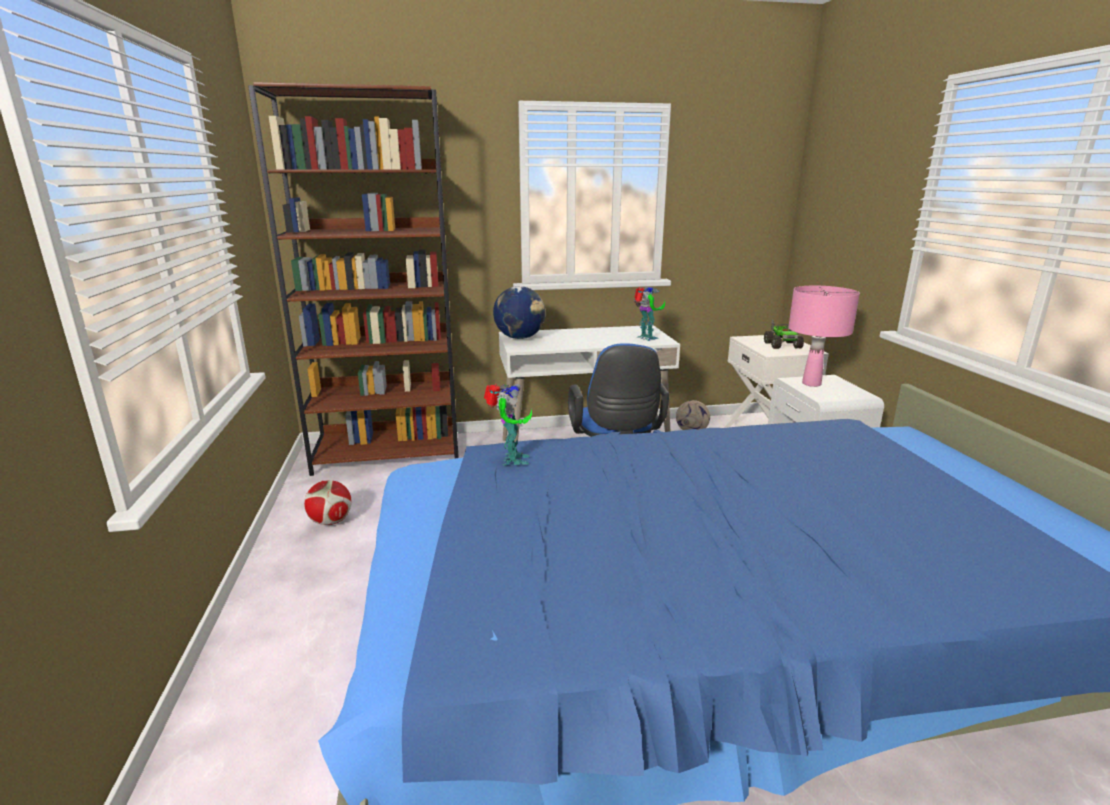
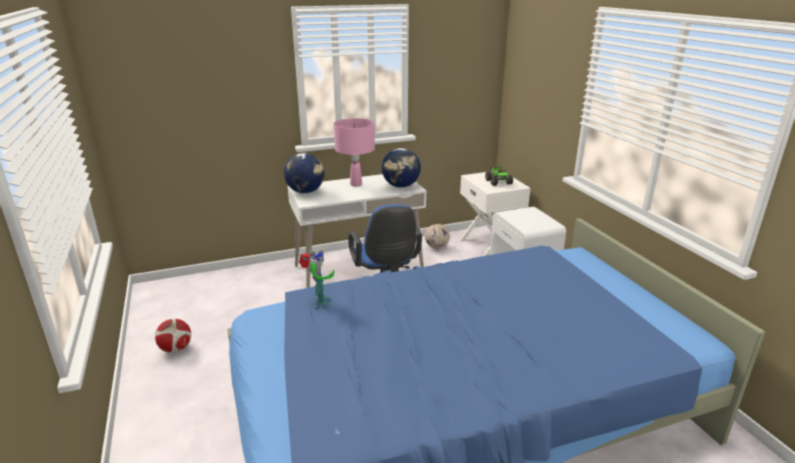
camera: 10 degrees left, 5 degrees up
(389, 454) = (207, 286): brown bookcase -> none
(646, 338) = (401, 186): toy robot -> globe
(811, 384) = (518, 216): pink table lamp -> pink table lamp (356, 184)

